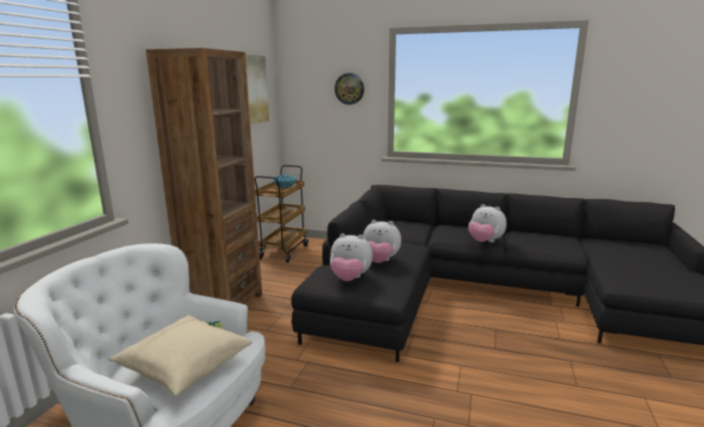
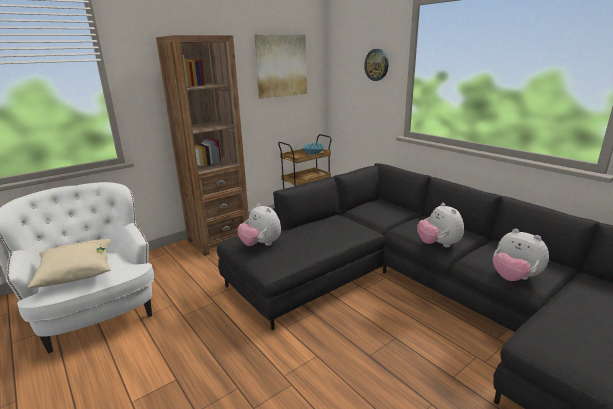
camera: 35 degrees right, 5 degrees up
(380, 261) = (307, 236): plush toy -> plush toy (514, 278)

